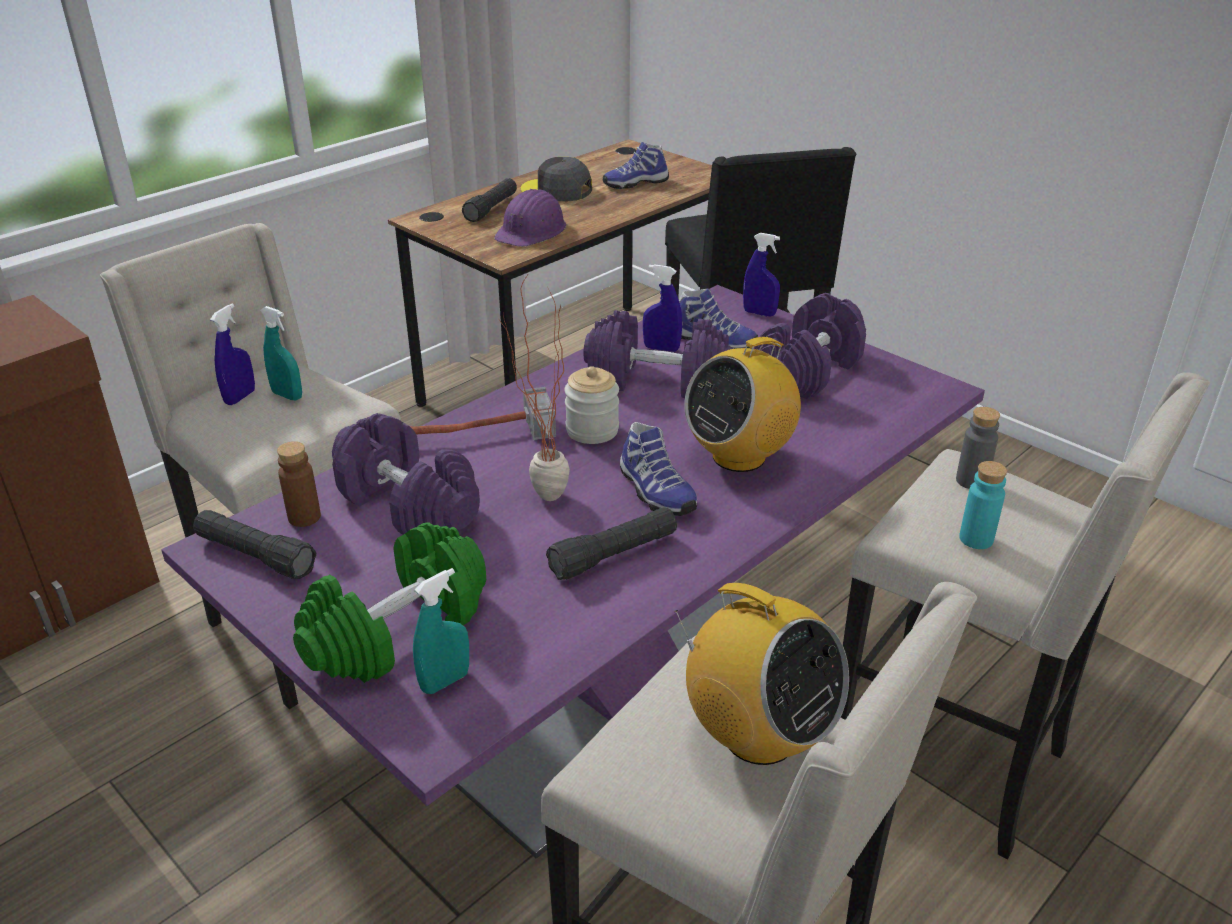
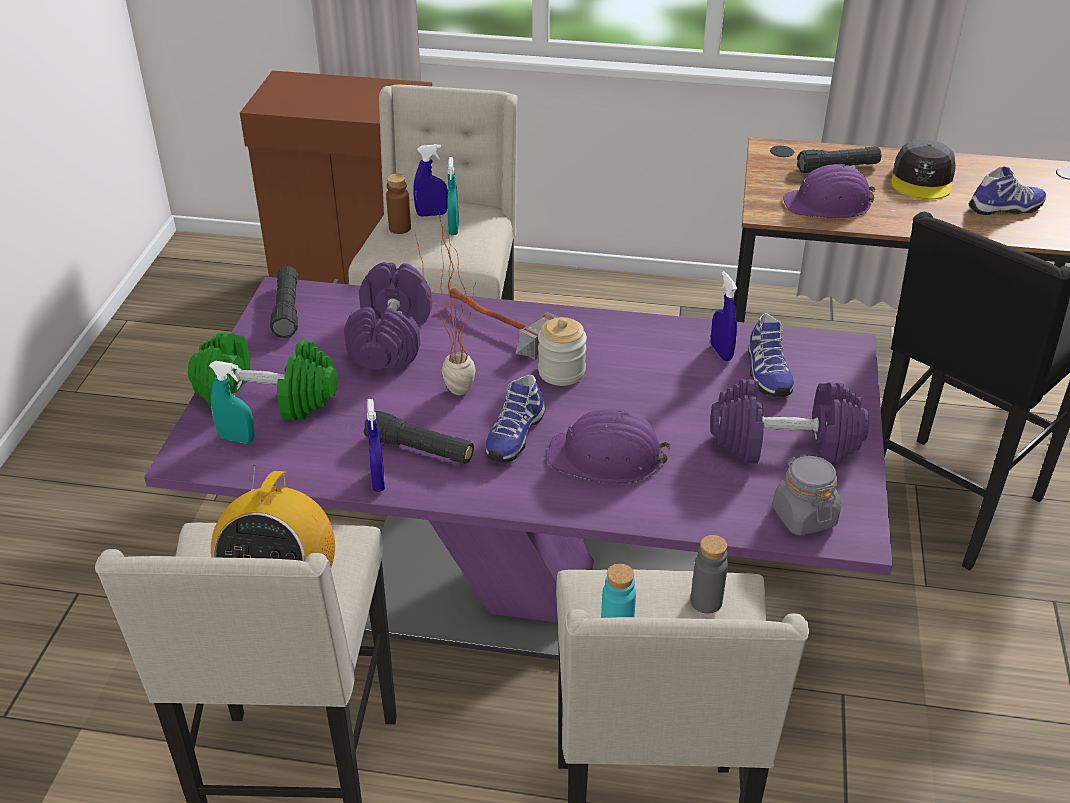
camera: 55 degrees right, 5 degrees up
(304, 517) = (339, 307): brown bottle -> brown bottle (400, 228)
(557, 191) = (922, 180): grey cap -> grey cap turned 150 degrees counterclockwise
(635, 183) = (1006, 209): shoe -> shoe turned 135 degrees clockwise
(658, 379) = (671, 371): purple dumbbell -> none
(739, 456) = (607, 457): radio -> purple hard hat
(759, 313) = (853, 378): blue spray bottle -> blue spray bottle (378, 481)
(900, 400) = (803, 516): none -> grey jar

